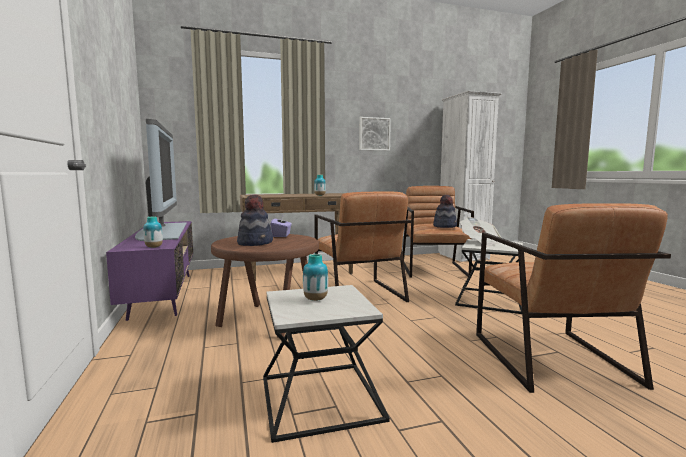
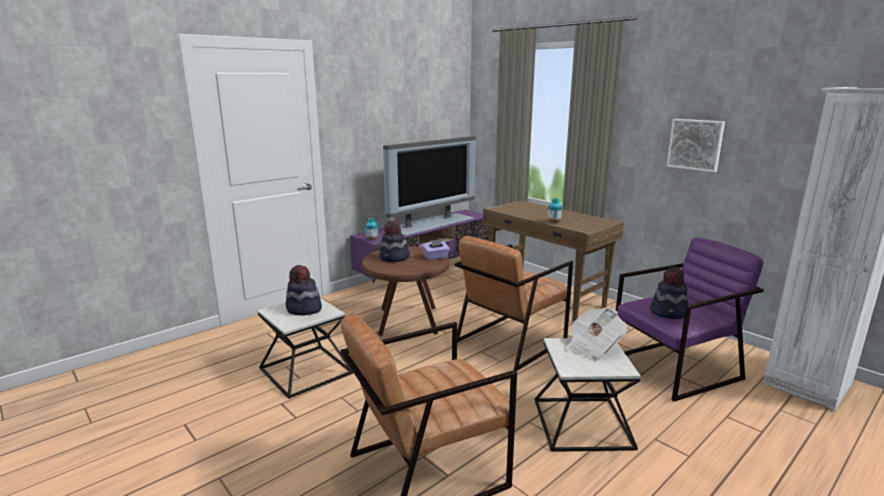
camera: 65 degrees right, 10 degrees up
(315, 299) = (304, 309): vase -> hat
(434, 269) = (675, 368): brown armchair -> purple armchair

